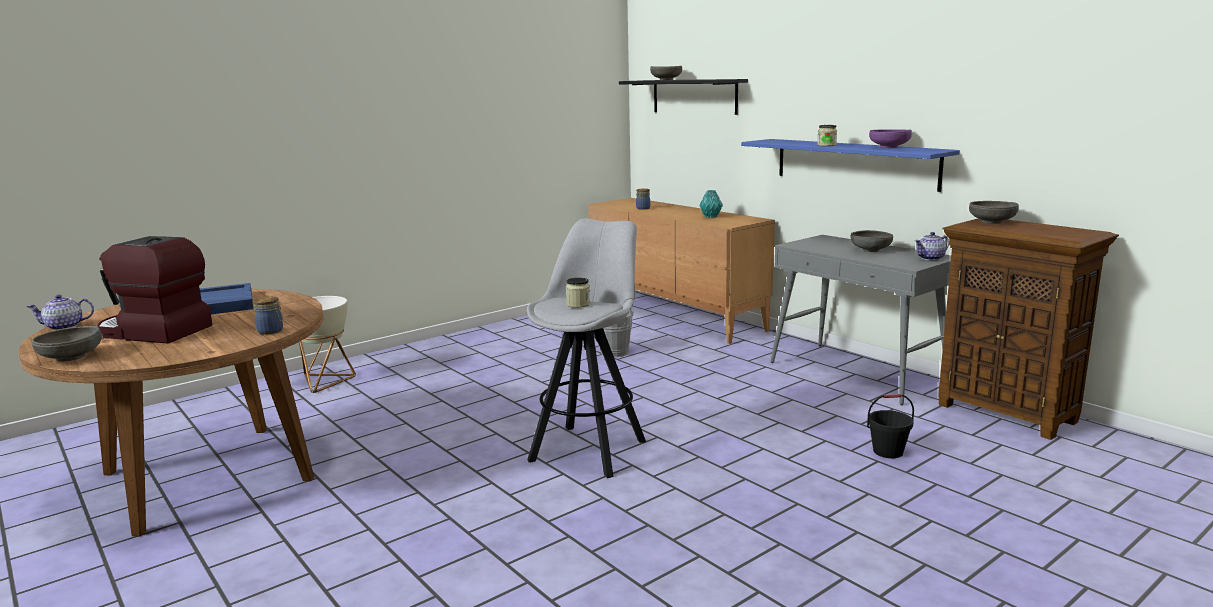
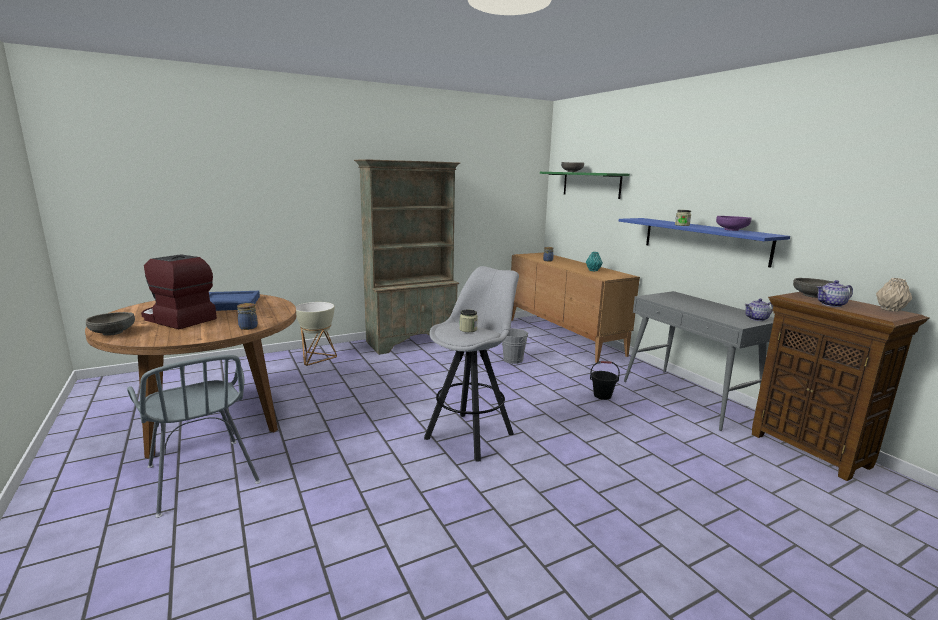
camera: 10 degrees right, 0 degrees up
(65, 327) = (130, 309): teapot -> teapot (831, 304)
(236, 546) = (203, 477): none -> grey chair
(459, 344) = (411, 341): none -> green bookcase
(694, 96) = (591, 184): black shelf -> green shelf
(870, 250) = (708, 307): grey bowl -> none
(888, 451) = (702, 471): black bucket -> black bucket (602, 395)
(1078, 229) = (890, 310): none -> beige vase

